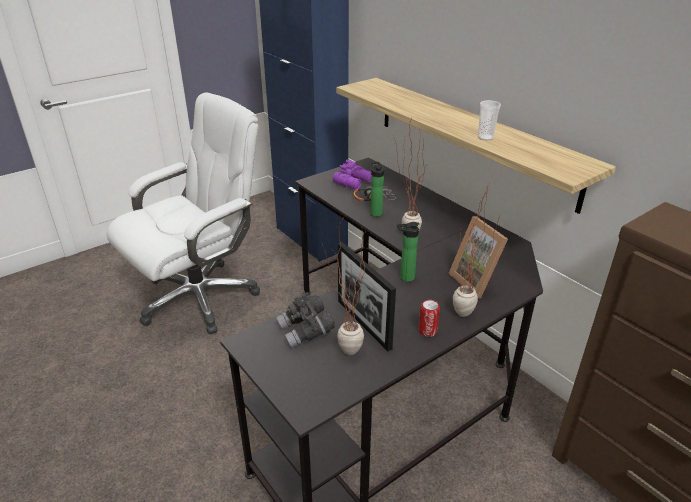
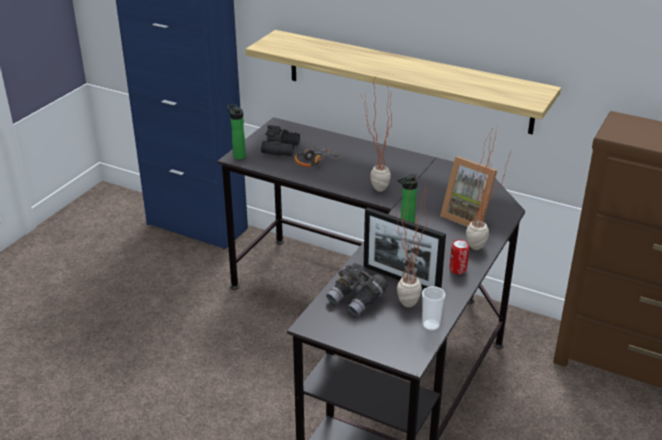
camera: 25 degrees left, 0 degrees up
(200, 297) = (113, 325): white office chair -> none
(354, 182) = (282, 148): purple binoculars -> black binoculars
(375, 212) = (329, 175): bottle -> bottle (238, 156)
(485, 137) = (439, 80): cup -> cup (431, 325)

